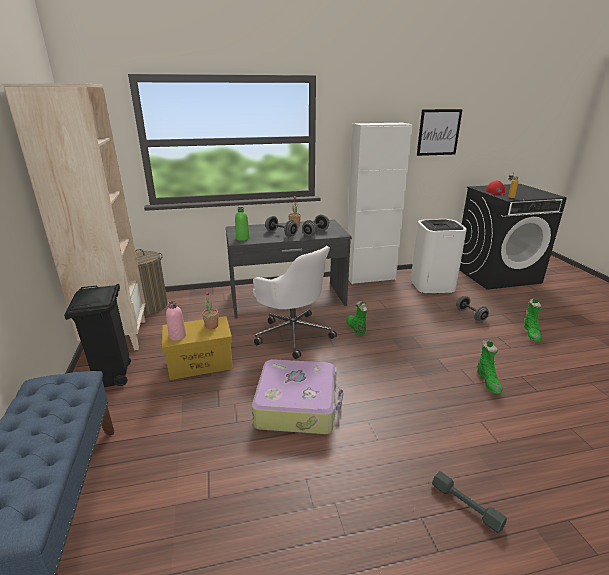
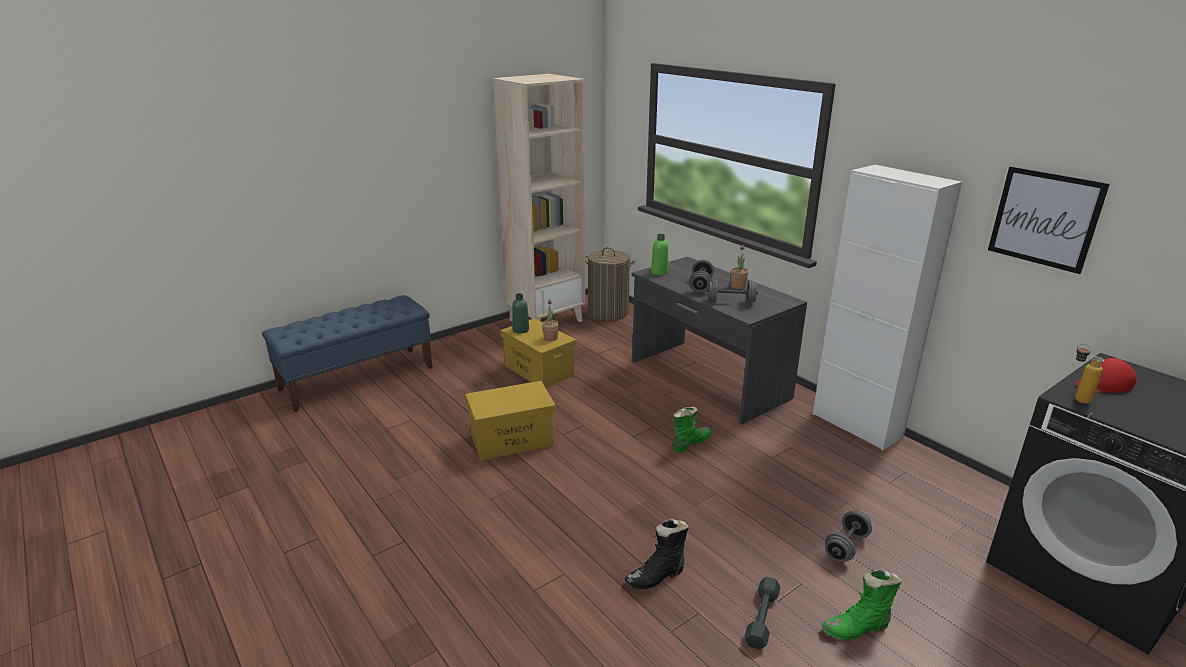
camera: 65 degrees right, 0 degrees up
(113, 377) = (491, 342): black trash can -> none
(177, 336) = (521, 330): pink bottle -> green bottle
(293, 333) = (634, 403): white office chair -> none
(297, 405) = (512, 439): suitcase -> yellow storage box
(432, 285) = (914, 491): white trash can -> none
(466, 505) = (428, 569): grey dumbbell -> grey dumbbell (761, 617)
(488, 381) = (656, 577): green boot -> black boot

